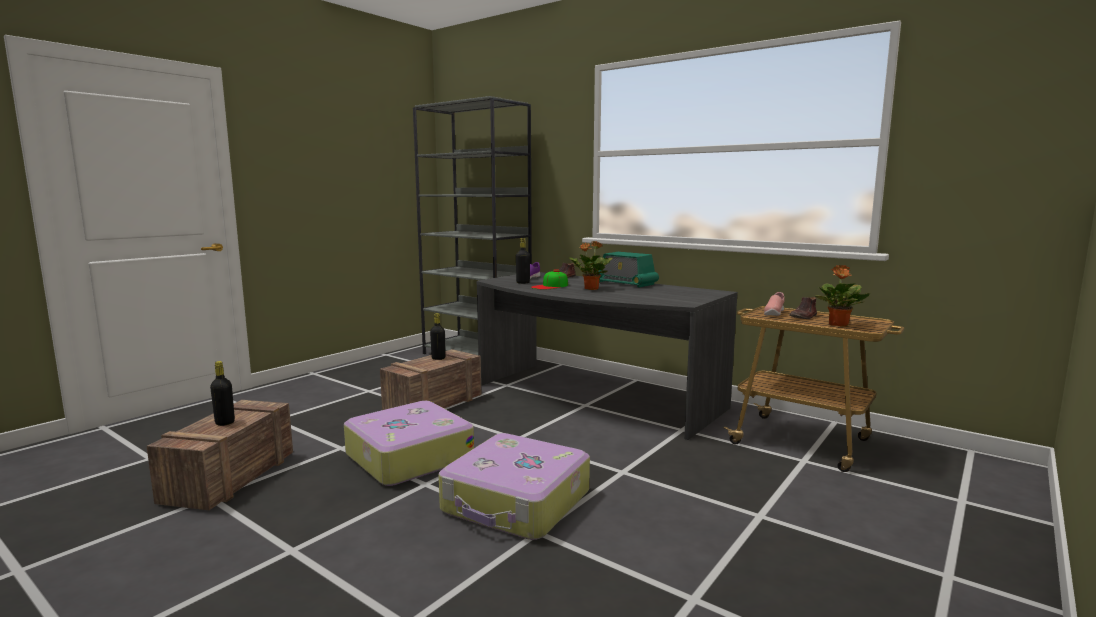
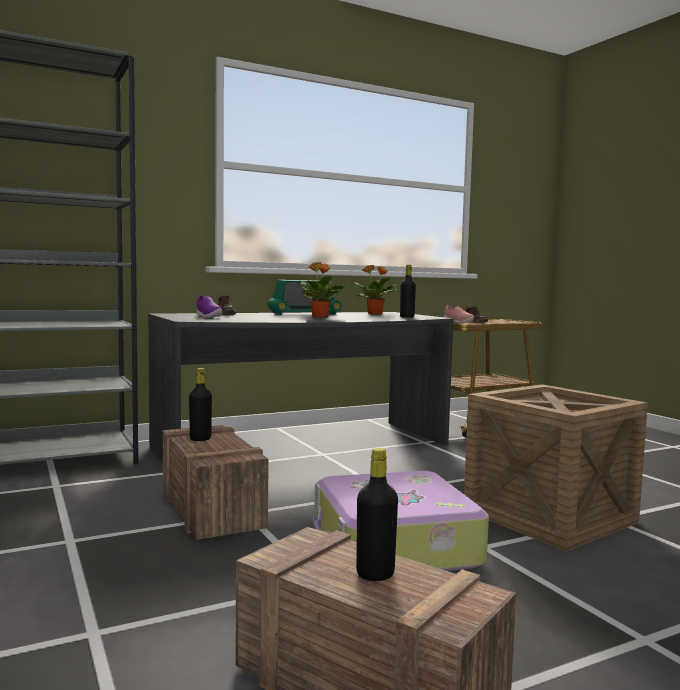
camera: 65 degrees left, 5 degrees down
(516, 503) = (549, 516): suitcase -> crate
(523, 283) = (235, 319): black bottle -> black bottle (407, 317)
(550, 286) = (280, 318): cap -> none
(838, 325) = (508, 322): potted plant -> potted plant (375, 314)

